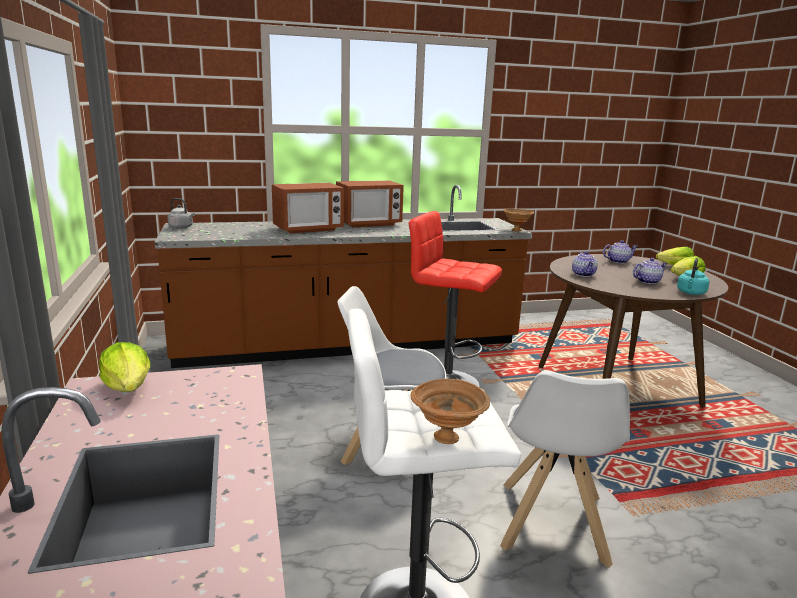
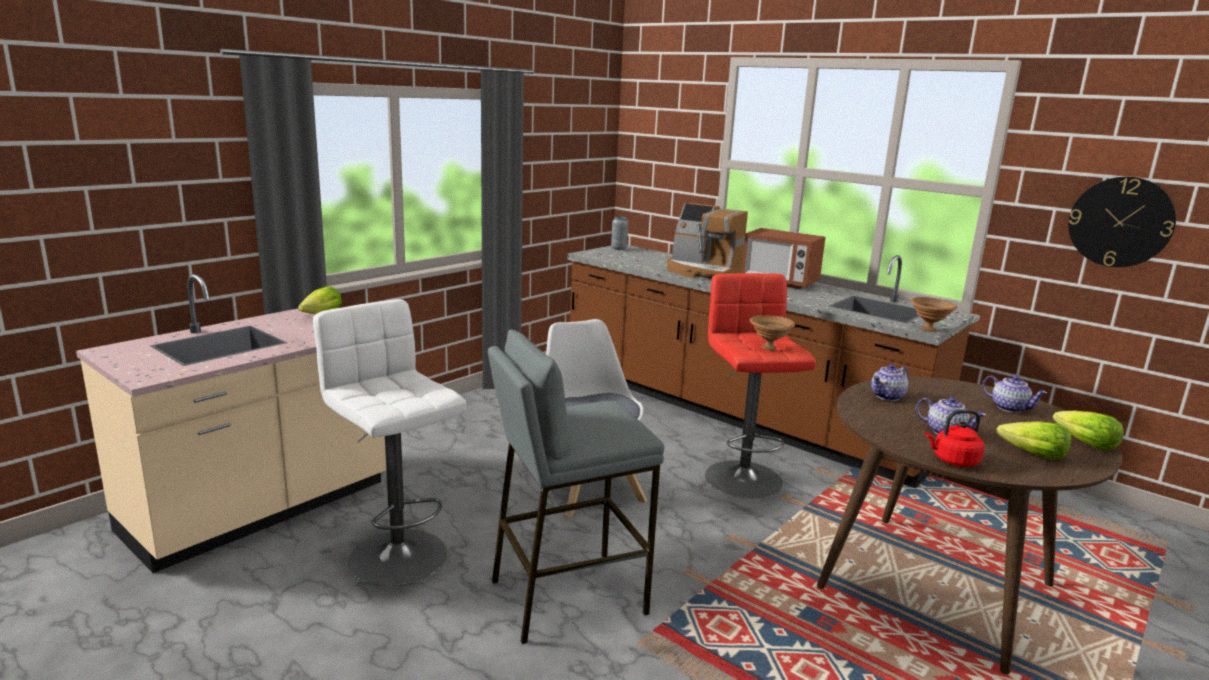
camera: 55 degrees right, 0 degrees up
(182, 227) = (619, 249): grey kettle -> grey vase
(308, 229) = (704, 272): microwave -> coffee machine
(448, 438) = (361, 399): brown bowl -> brown bowl (769, 348)
(552, 524) = (567, 596): chair -> grey stool
(556, 144) = (1120, 222): none -> wall clock
(691, 293) = (953, 461): turquoise kettle -> red kettle

